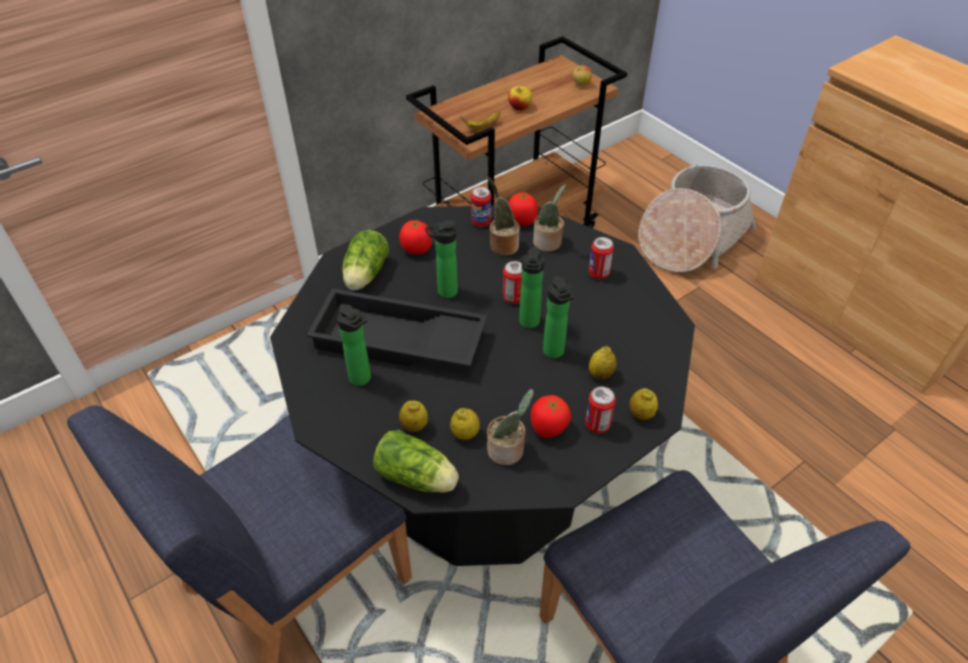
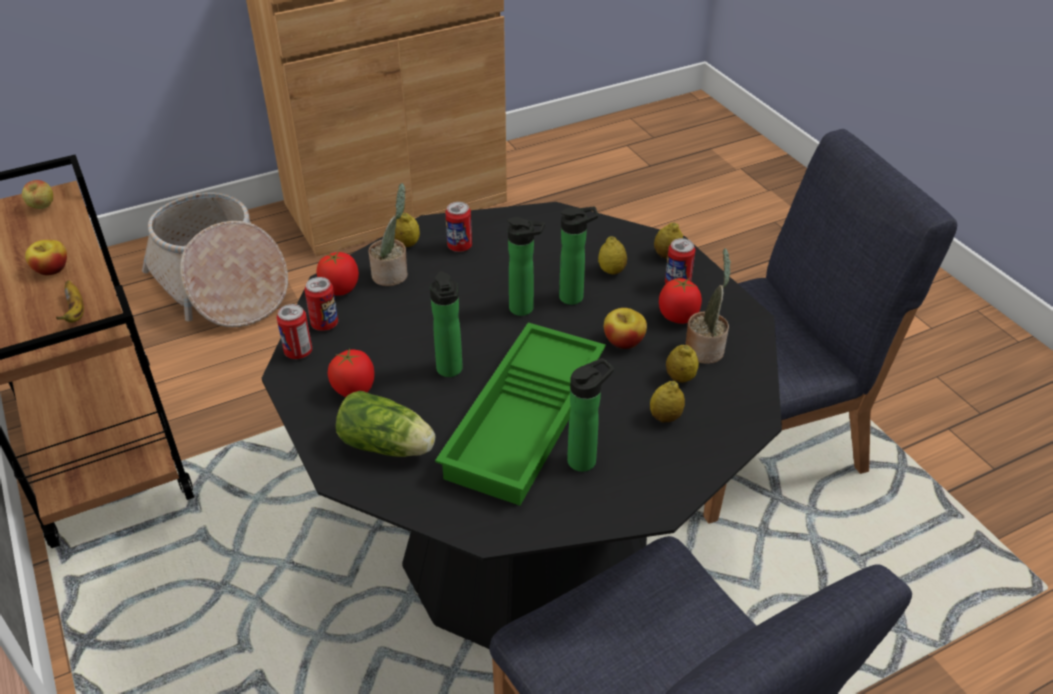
camera: 80 degrees left, 5 degrees down
(397, 342) = (527, 422): black tray -> green tray
(418, 478) = (737, 420): lettuce -> none
(502, 246) = (380, 312): potted plant -> none
(503, 391) = (623, 342): none -> apple
(513, 298) = (478, 315): can -> can (298, 352)
(590, 244) = (407, 244): none -> lemon

